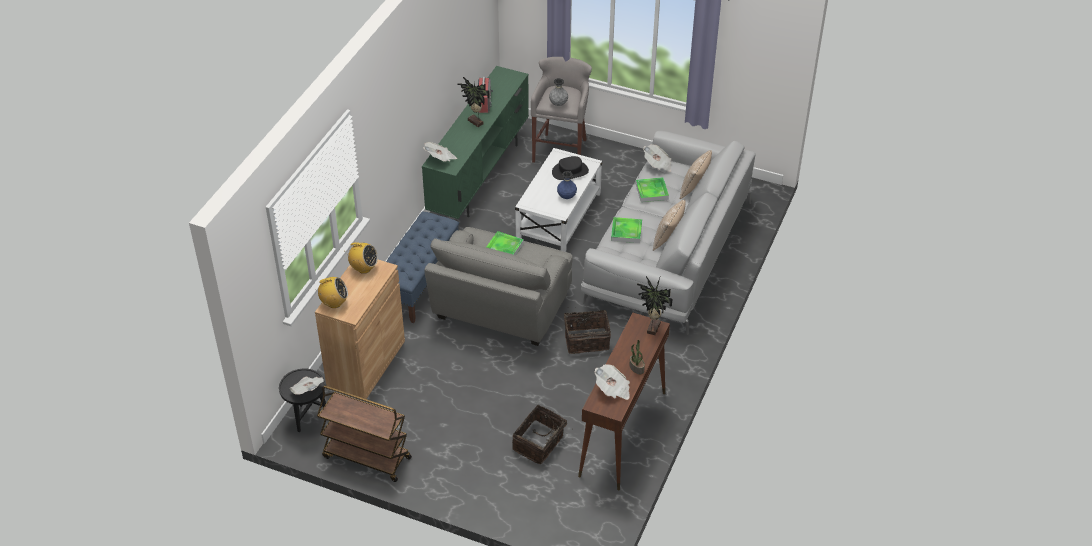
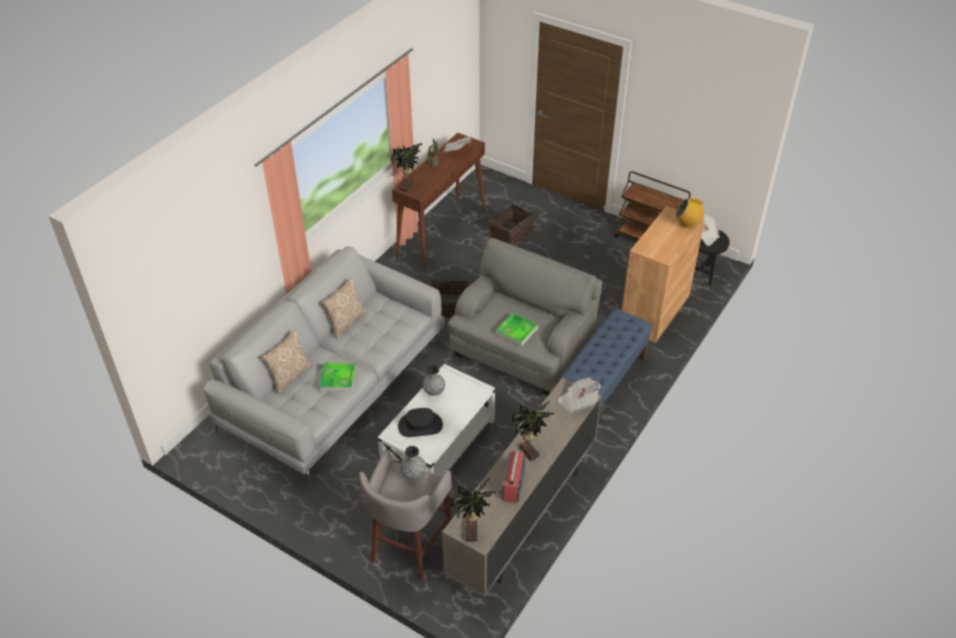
camera: 170 degrees left, 0 degrees up
(363, 268) = (662, 250): radio -> none
(479, 176) = (522, 518): green tv stand -> beige tv stand
(507, 75) = (473, 532): none -> potted plant
(566, 197) = (434, 392): blue vase -> grey vase
(626, 232) = (385, 335): tray -> none
(657, 164) = (315, 413): newspaper -> none

